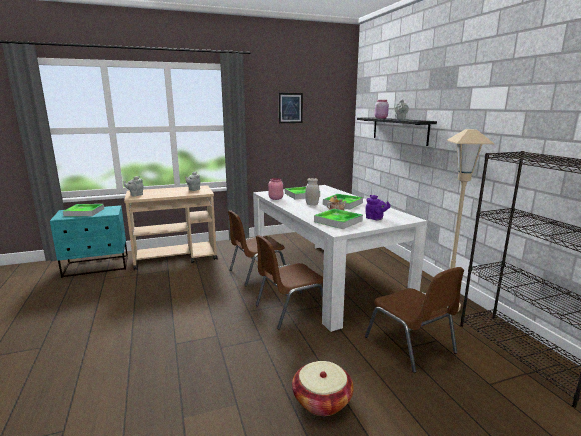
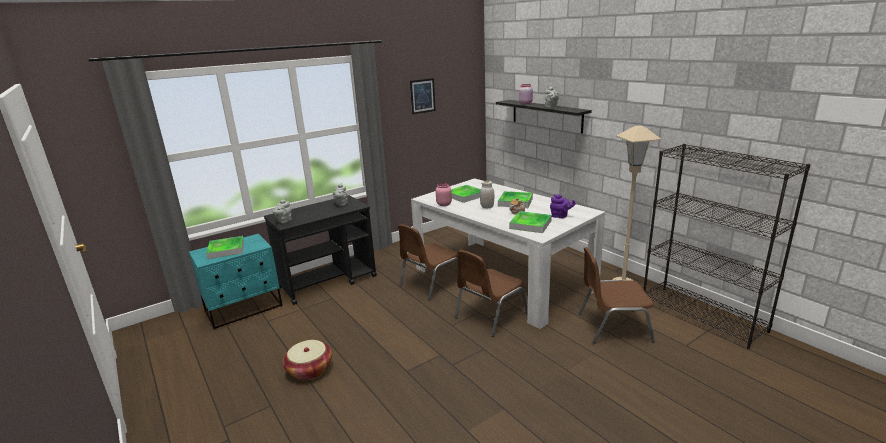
camera: 15 degrees left, 5 degrees up
(176, 257) = (328, 281): beige cart -> black cart
(322, 400) = (570, 388): basket -> basket (309, 370)
(411, 345) = (612, 327): brown chair -> brown chair turned 135 degrees clockwise

